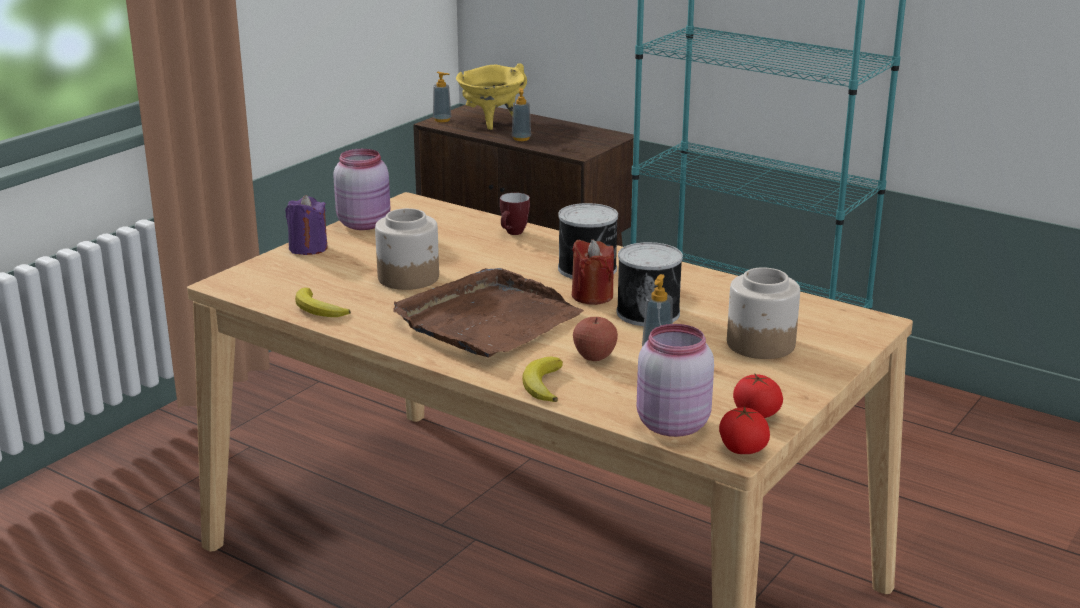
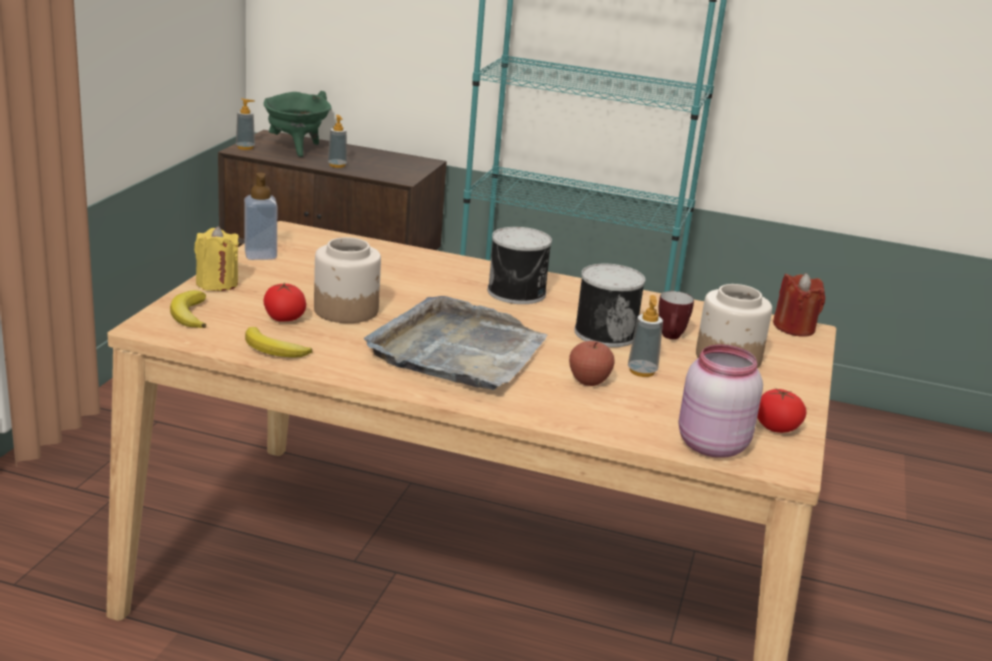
camera: 20 degrees left, 0 degrees up
(308, 248) = (217, 283): purple candle -> yellow candle
(365, 223) = (260, 255): pink jar -> soap dispenser
(487, 320) = (458, 351): brown tray -> grey tray
(491, 122) = (296, 149): yellow cooking pot -> green cooking pot
(513, 234) = (419, 260): mug -> mug (671, 338)
(542, 384) = (561, 414): banana -> banana (189, 314)
(592, 296) = (541, 319): red candle -> red candle (794, 328)
(742, 449) = (792, 464): tomato -> tomato (284, 318)

